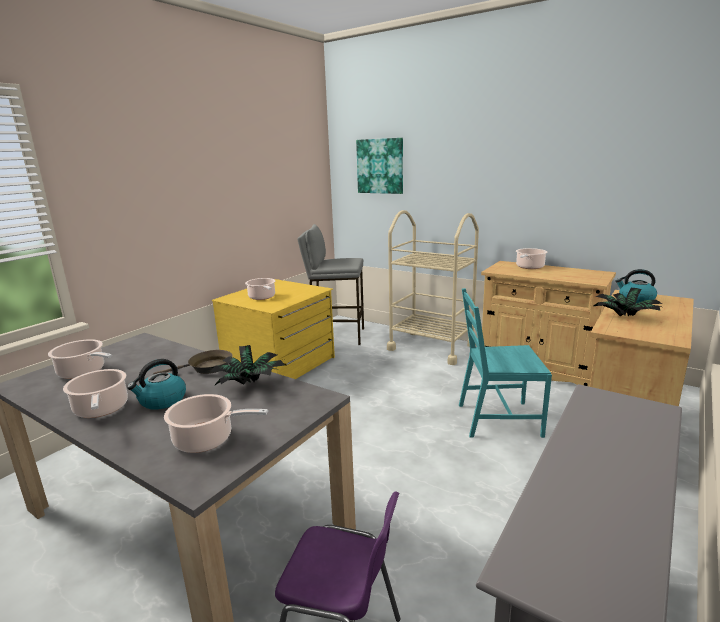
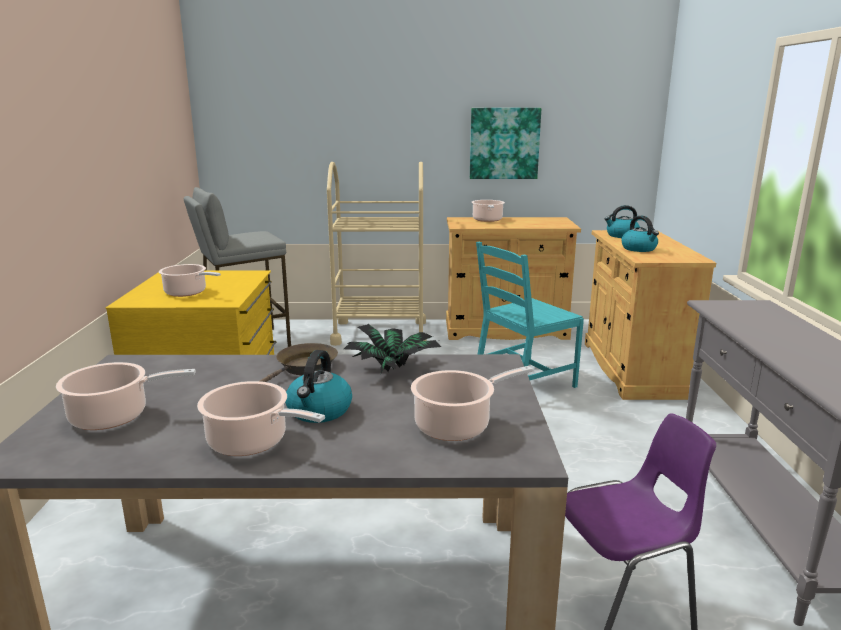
camera: 35 degrees left, 0 degrees up
(380, 166) = (277, 106): picture -> picture (504, 143)
(626, 317) = (639, 249): potted plant -> kettle

